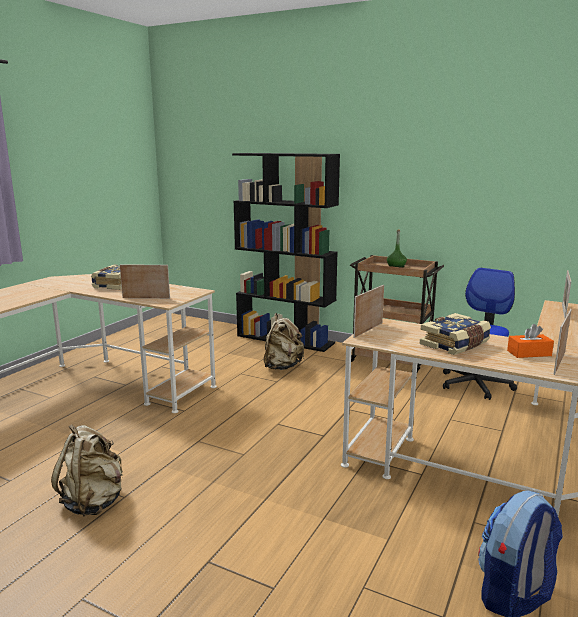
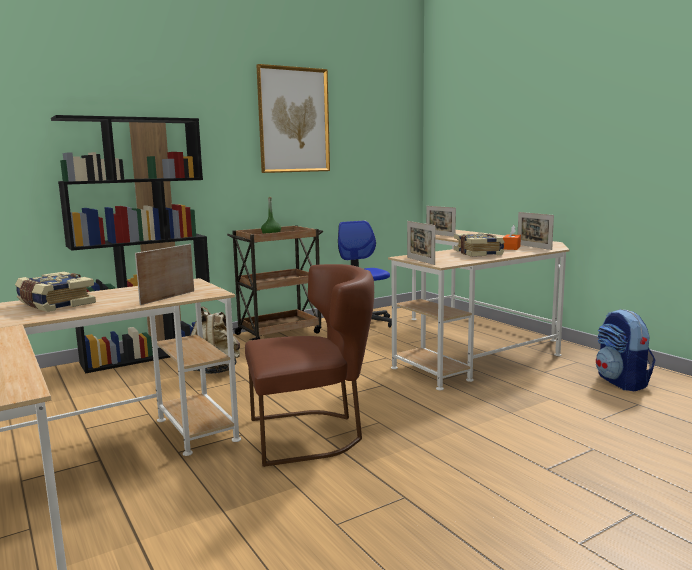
camera: 60 degrees left, 5 degrees down
(94, 502) = (399, 518): beige backpack -> none
(202, 434) = (312, 434): none -> brown chair
(451, 151) = (293, 120): none -> picture

